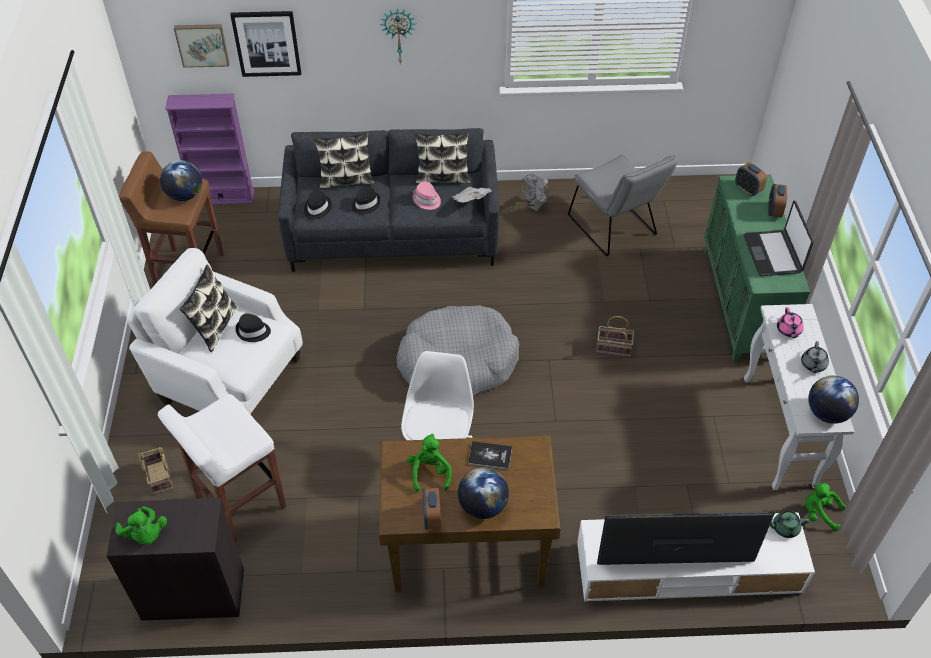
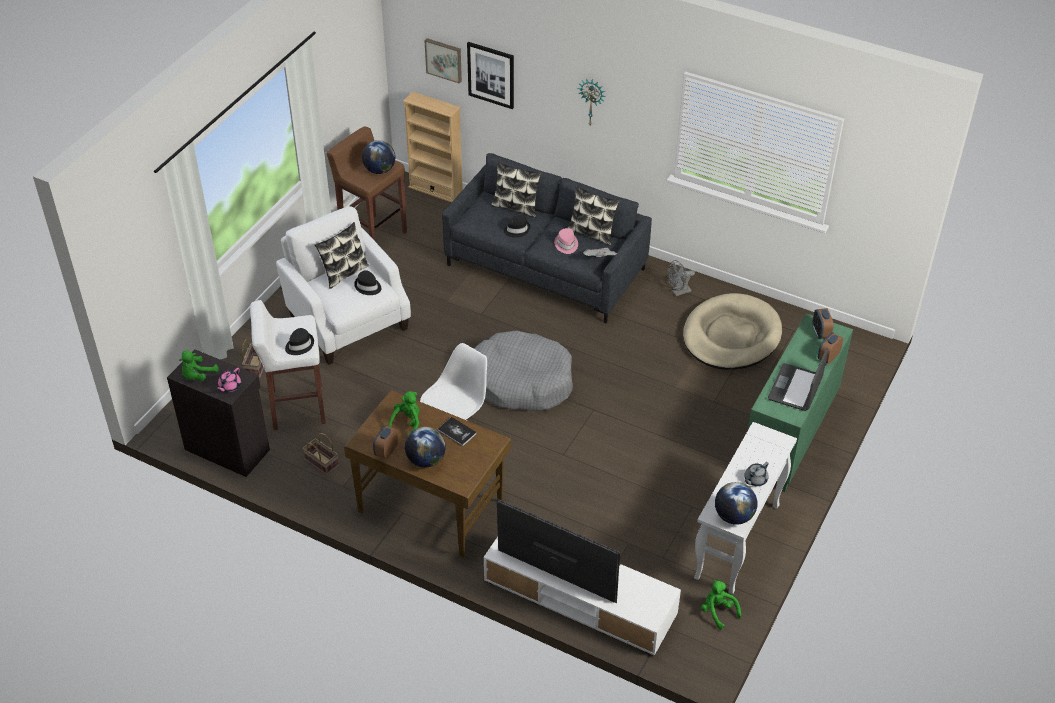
camera: 30 degrees right, 5 degrees down
(145, 534) = (197, 376): green plush toy -> green plush toy turned 45 degrees clockwise
(223, 197) = (436, 190): purple bookcase -> beige bookcase
(317, 208) = (478, 219): black hat -> black hat (299, 345)
(612, 348) = (651, 423): basket -> basket (320, 463)
(615, 229) = (731, 336): grey chair -> beige dog bed
(784, 528) = (660, 594): green teapot -> none
(788, 330) = (758, 448): pink teapot -> pink teapot (229, 386)

